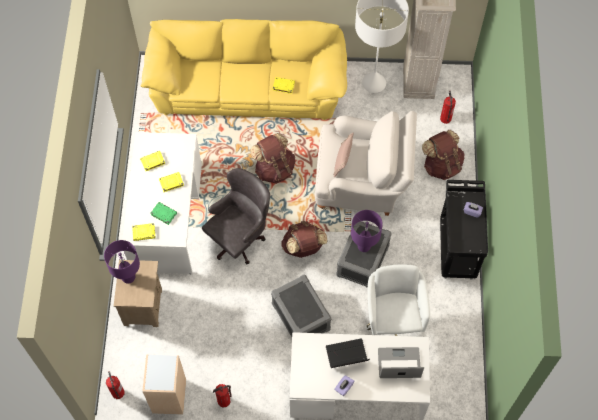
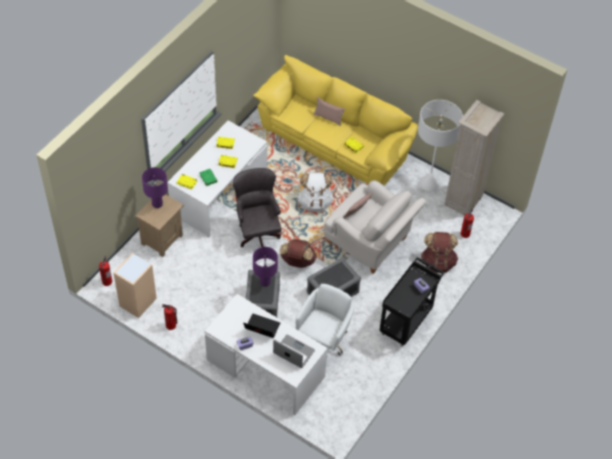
camera: 30 degrees right, 10 degrees down
(234, 68) = (328, 118): none -> beige pillow
(239, 239) = (257, 233): grey office chair -> grey office chair turned 90 degrees counterclockwise
(274, 169) = (315, 202): brown backpack -> white backpack
(364, 246) = (334, 277): purple table lamp -> purple table lamp (265, 282)

